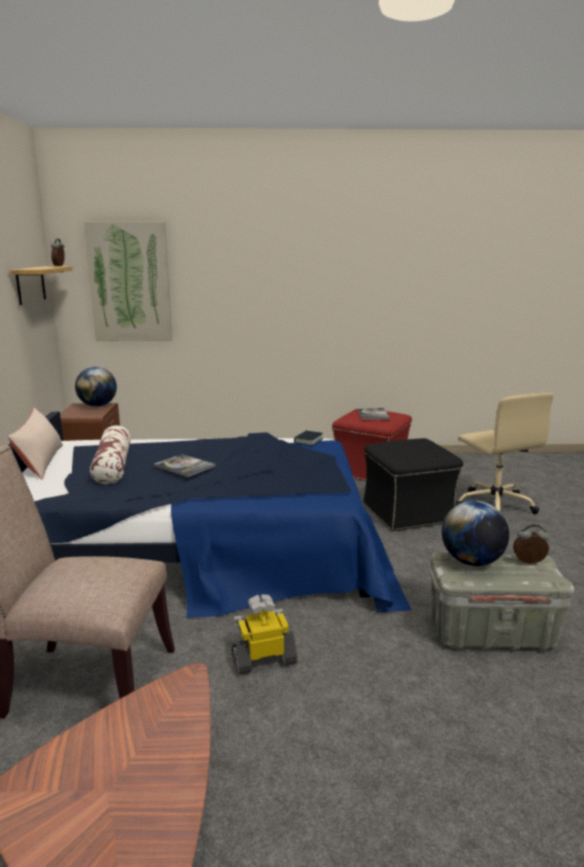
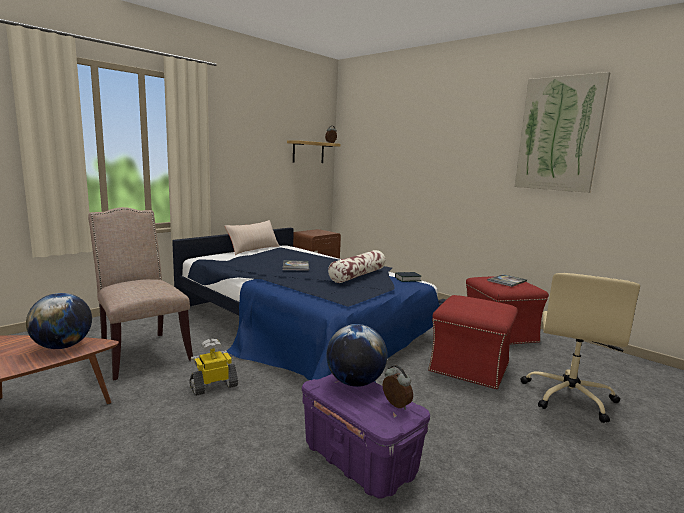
camera: 45 degrees right, 5 degrees down
(98, 406) = (325, 232): globe -> globe (62, 346)
(113, 466) = (271, 258): pillow -> pillow (358, 275)
(130, 282) = (372, 156): picture -> picture (559, 134)
(264, 659) = (213, 386): toy robot -> toy robot turned 60 degrees counterclockwise
(408, 513) = (470, 367): black ottoman -> red ottoman
(491, 633) = (358, 460): grey storage box -> purple storage box

